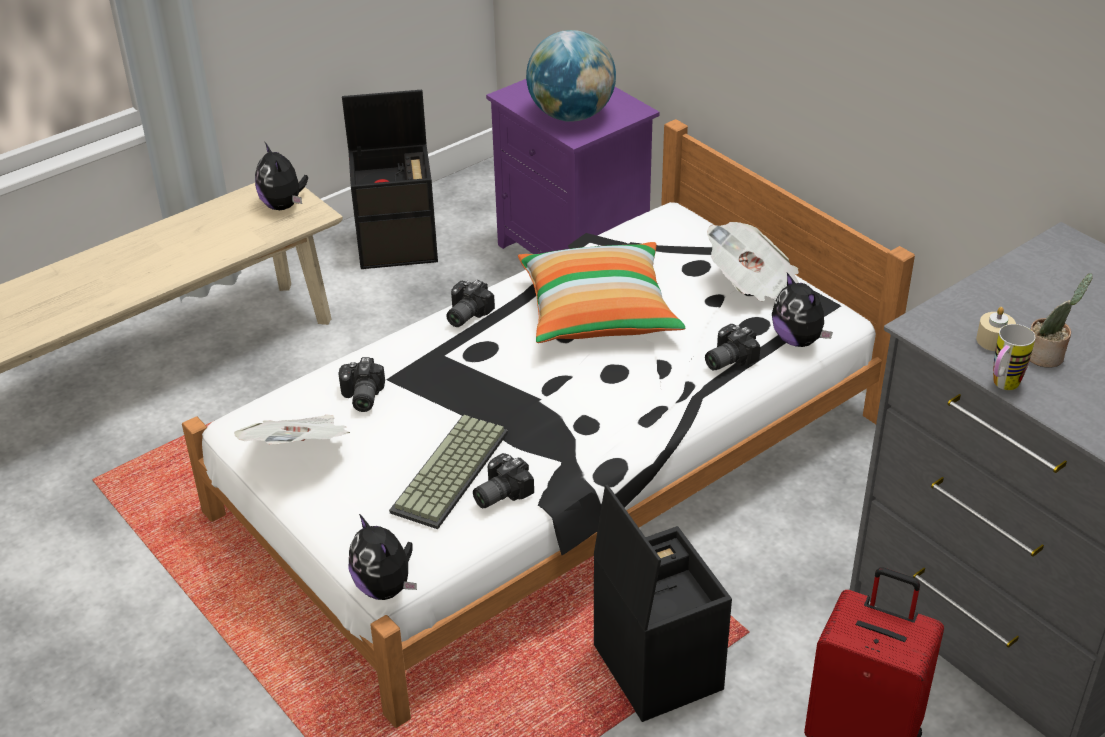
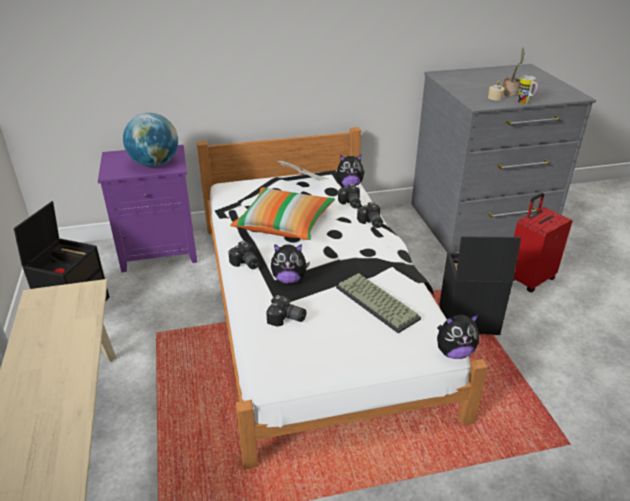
camera: 65 degrees left, 5 degrees down
(284, 205) = (64, 299): plush toy -> plush toy (289, 279)
(300, 452) = (318, 356): newspaper -> none
(498, 493) = (403, 292): camera -> camera (370, 222)

